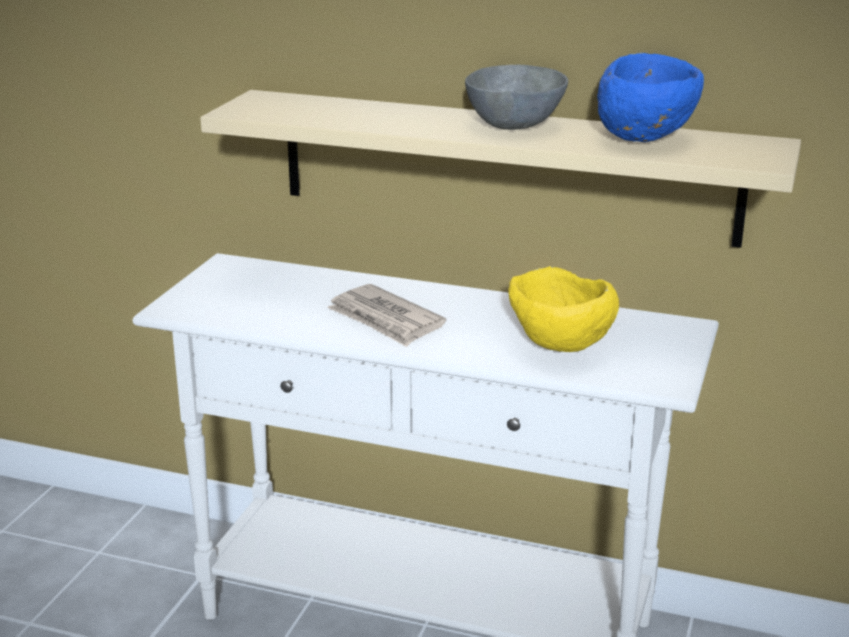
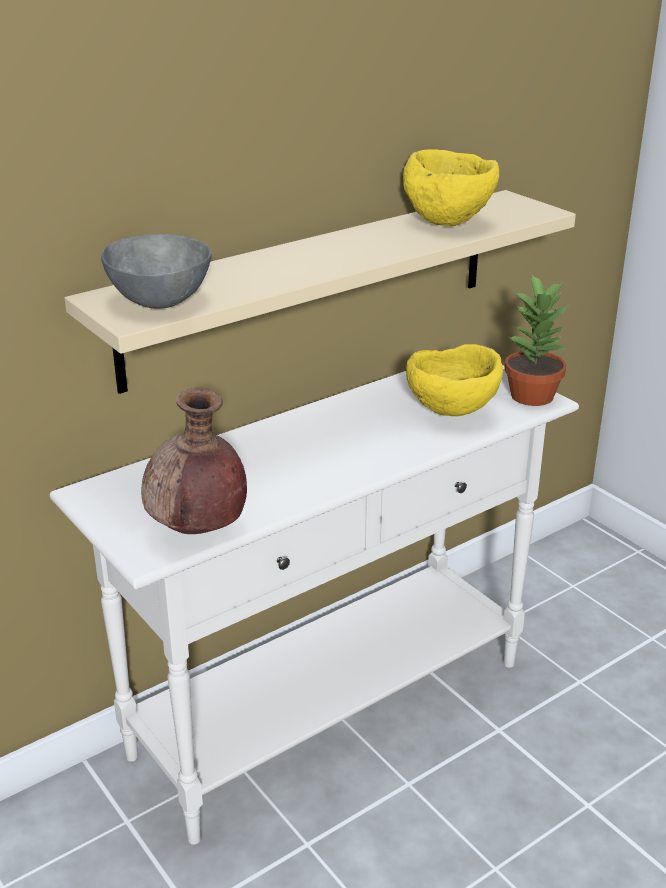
camera: 55 degrees left, 5 degrees up
(221, 312) = (197, 530): none -> brown vase
(385, 320) = (318, 460): newspaper -> none
(516, 124) = (352, 242): grey bowl -> grey bowl (160, 299)
(646, 139) = (449, 221): blue bowl -> yellow bowl
(665, 375) = (532, 395): none -> potted plant

